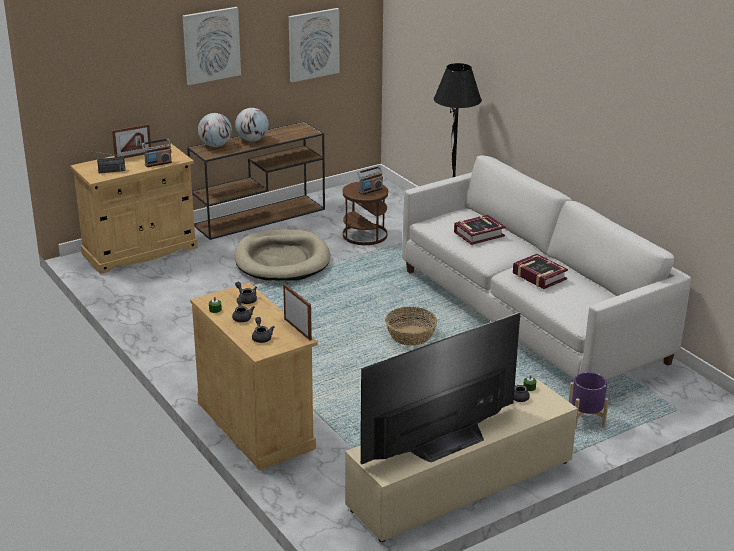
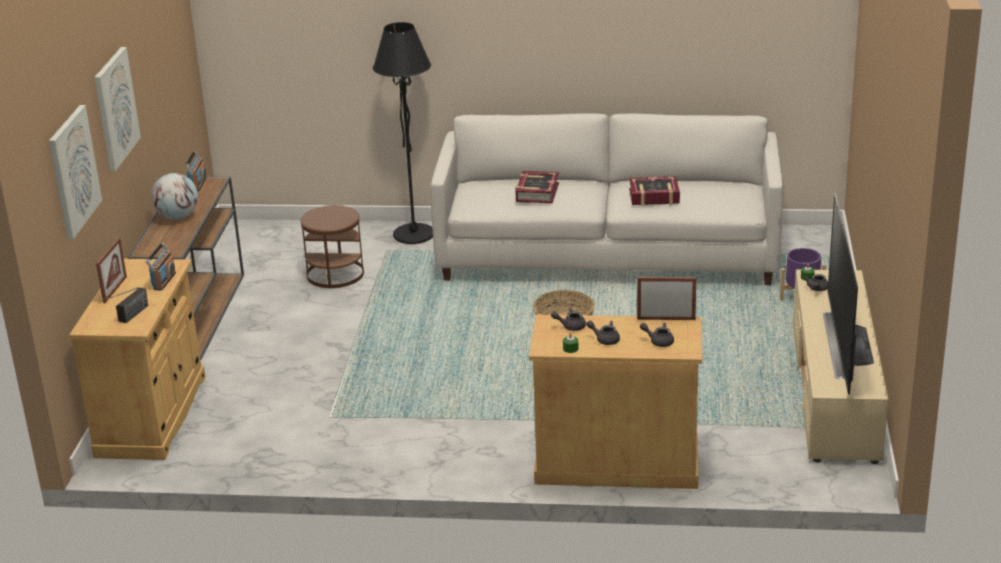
camera: 50 degrees left, 0 degrees up
(215, 145) = (154, 240): globe -> none
(282, 260) = (314, 337): beige dog bed -> none
(313, 44) = (166, 72): picture -> picture (73, 171)
(370, 190) = (336, 215): radio -> radio (198, 184)

